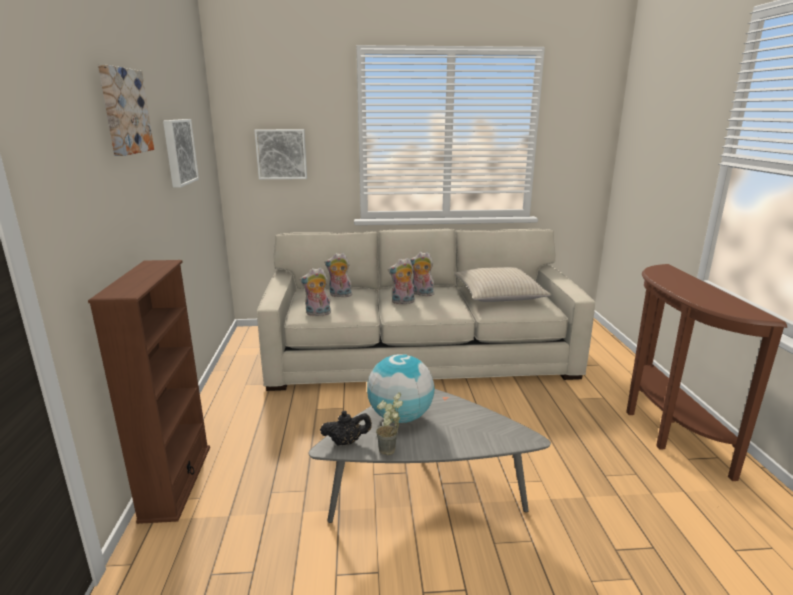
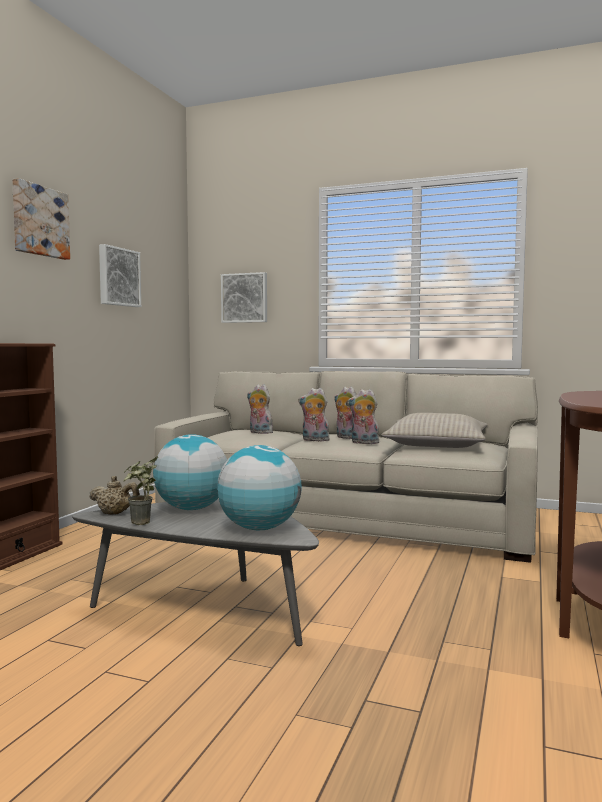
camera: 25 degrees right, 15 degrees down
(317, 314) = (217, 440): plush toy -> plush toy (363, 443)
(346, 442) = (115, 514): black teapot -> beige teapot
(487, 433) = (259, 528): none -> globe

